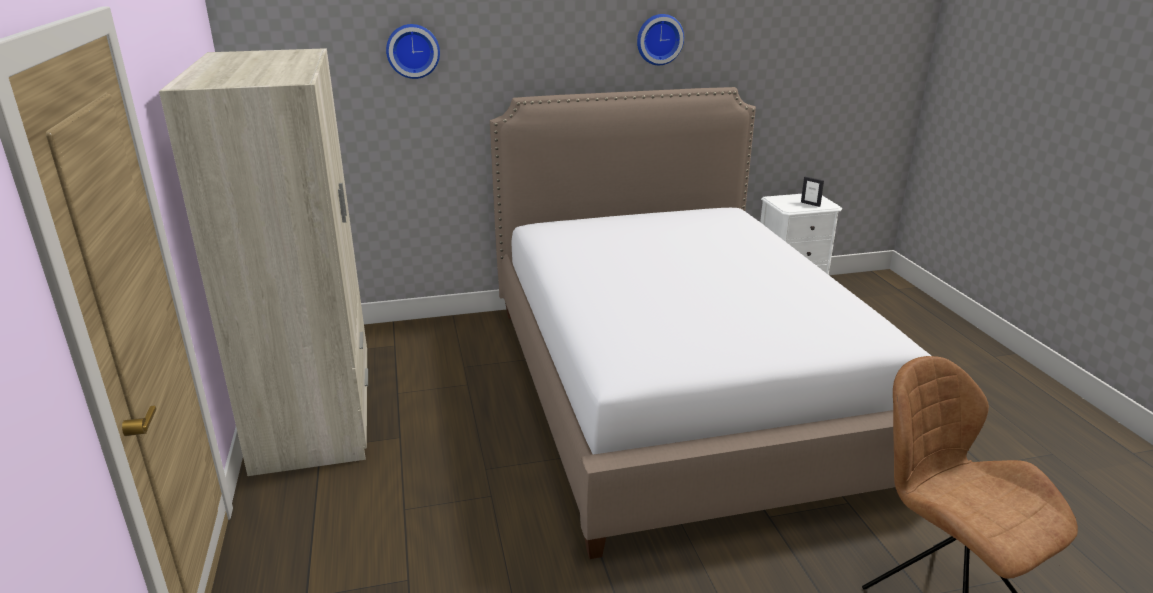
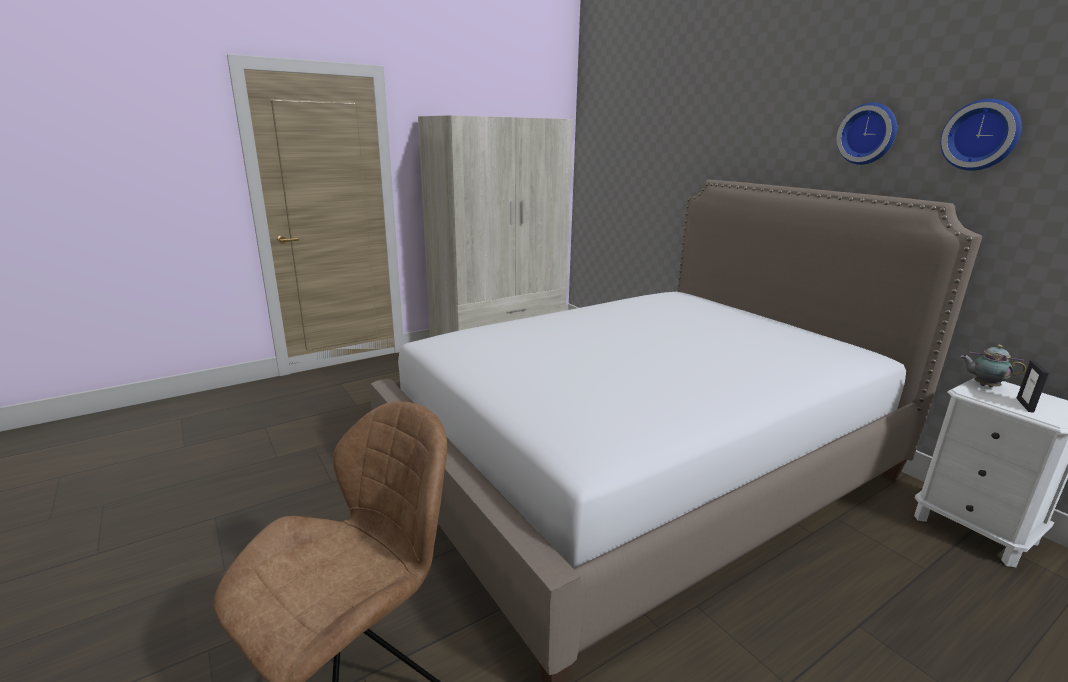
camera: 70 degrees right, 5 degrees down
(413, 51) = (661, 134): wall clock -> wall clock (981, 135)
(781, 202) = (983, 386): none -> teapot

